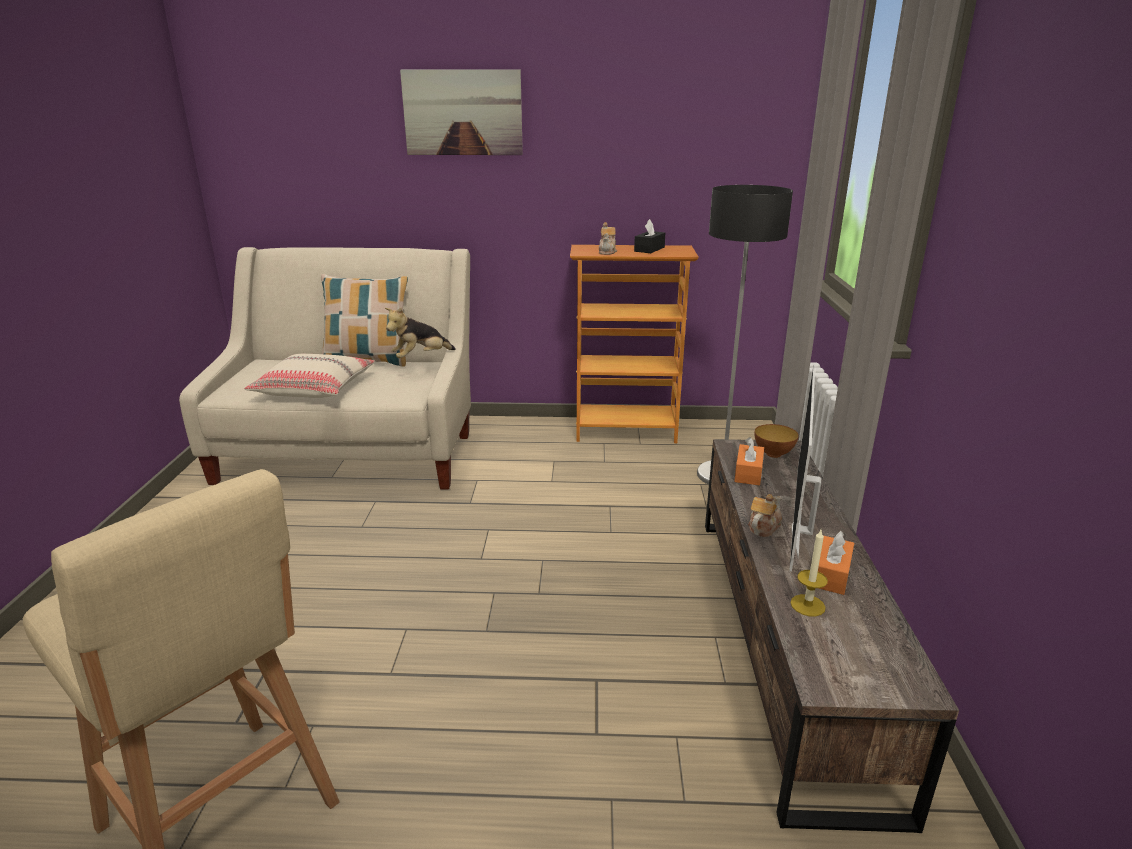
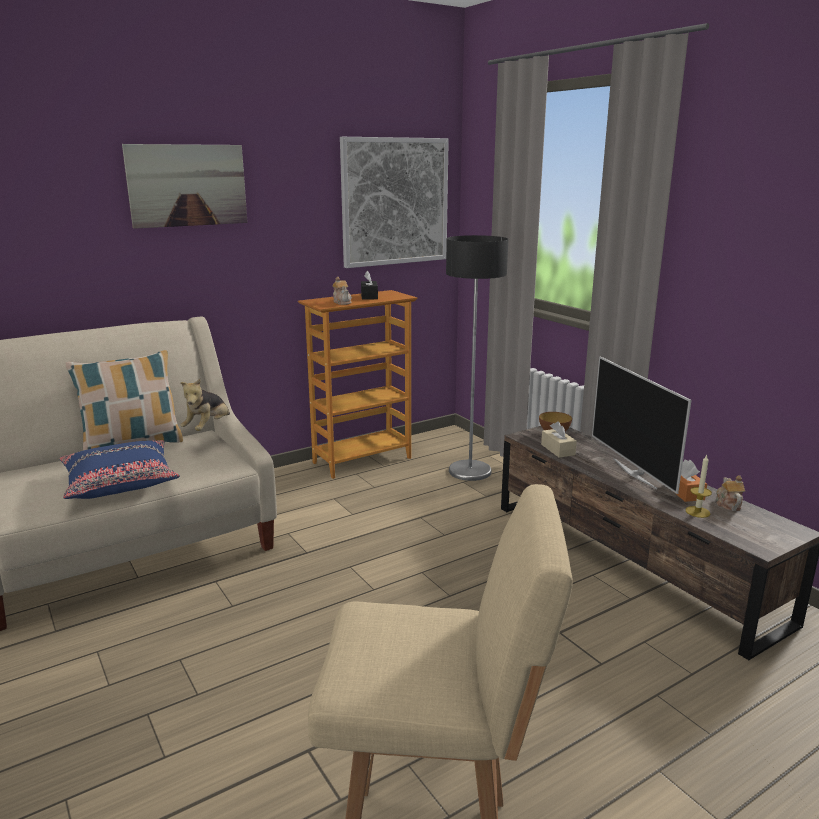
camera: 35 degrees left, 5 degrees down
(315, 388) = (120, 482): beige pillow -> blue pillow
(709, 139) = (395, 202): none -> picture
(748, 473) = (558, 449): orange tissue box -> beige tissue box
(763, 527) = (614, 478): teapot -> teapot (728, 504)

